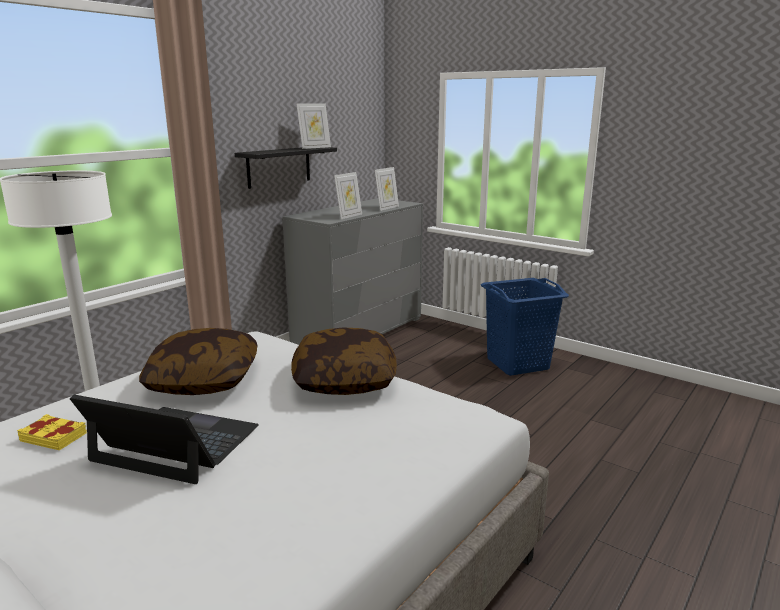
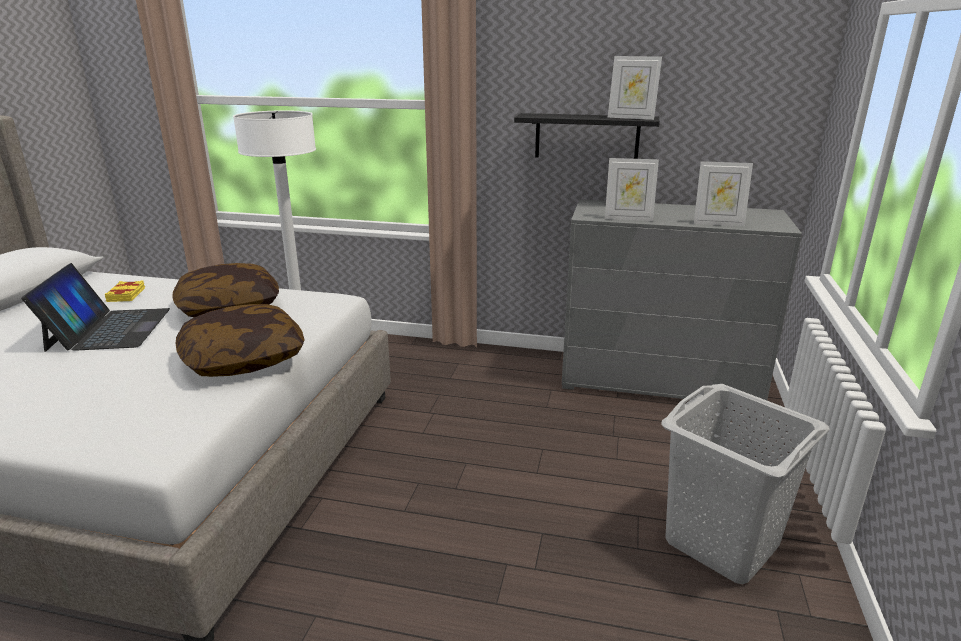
camera: 65 degrees right, 5 degrees up
(517, 364) = (721, 542): blue laundry basket -> grey laundry basket

